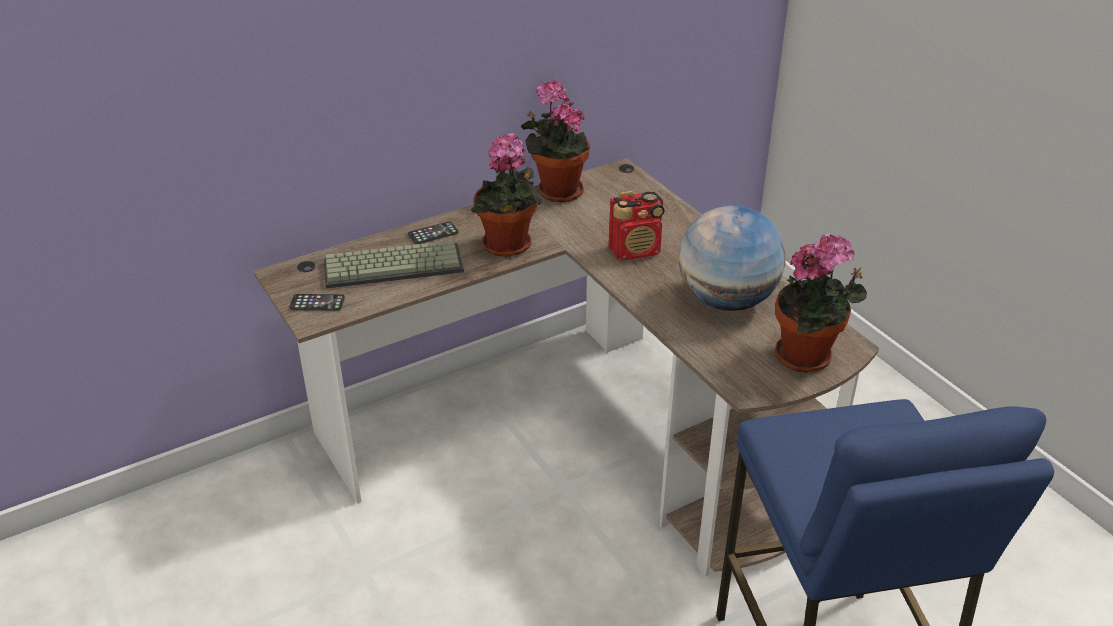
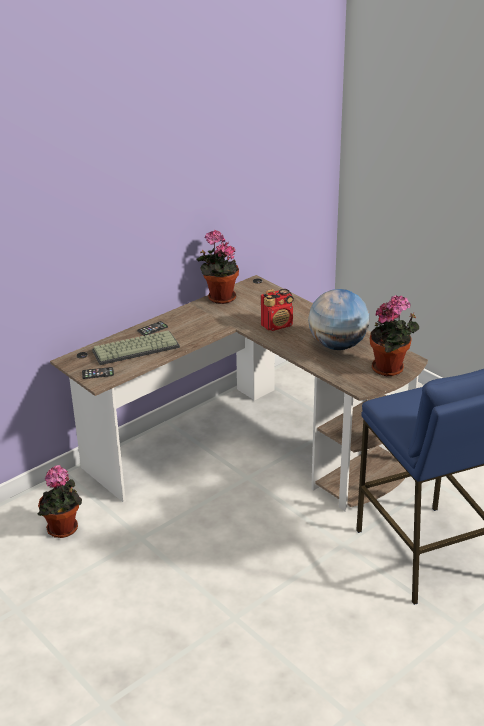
camera: 10 degrees left, 5 degrees down
(509, 247) = (201, 331): potted plant -> potted plant (64, 530)

